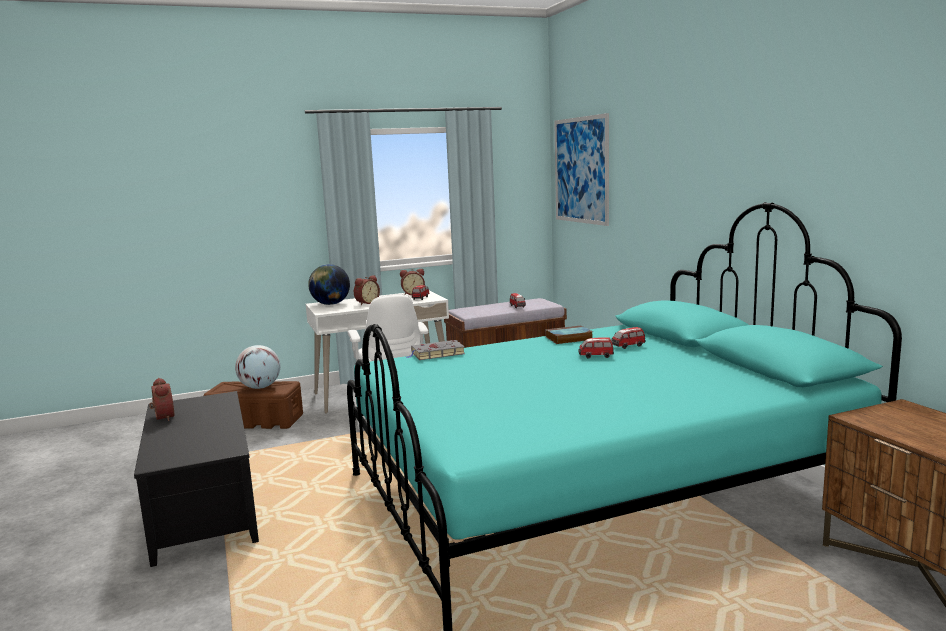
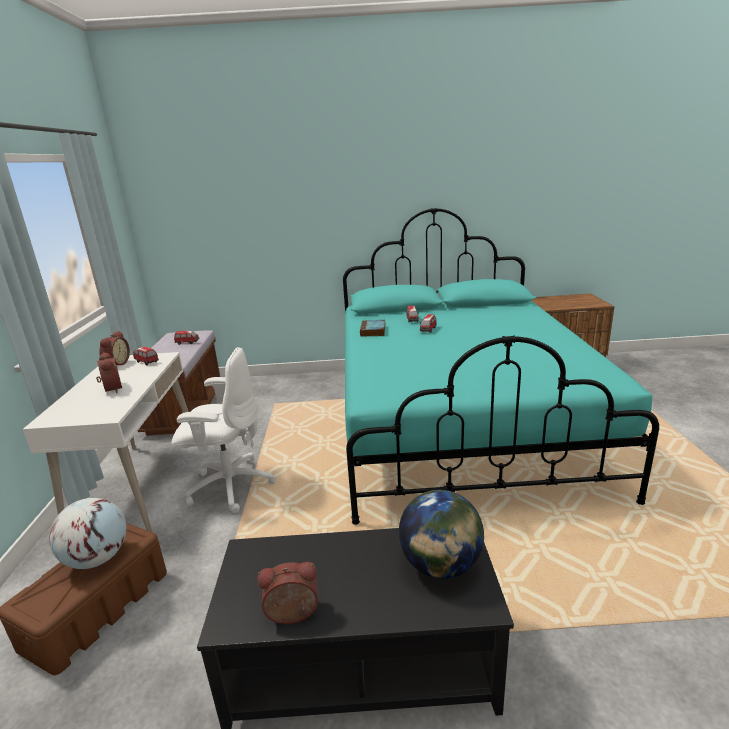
camera: 70 degrees left, 10 degrees up
(330, 304) = (70, 411): globe -> globe (440, 565)
(436, 354) = (366, 375): grey book -> none
(581, 170) = (190, 201): picture -> none

